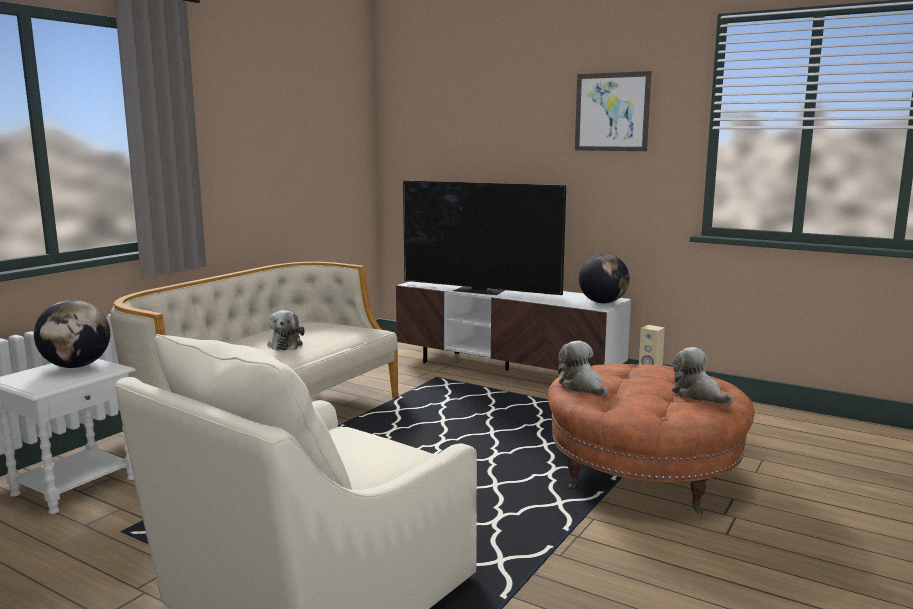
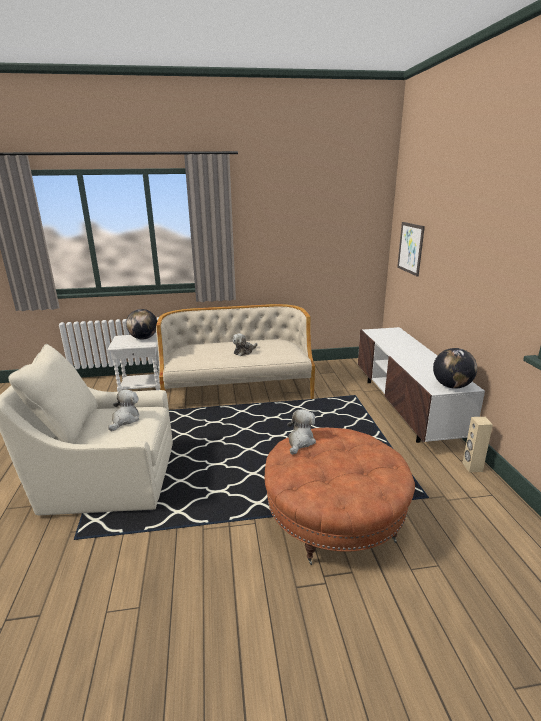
camera: 50 degrees right, 10 degrees up
(480, 290) = (396, 348): television -> none
(612, 112) = (501, 228): picture -> picture (410, 248)
(698, 395) = (346, 486): plush toy -> plush toy (125, 419)

